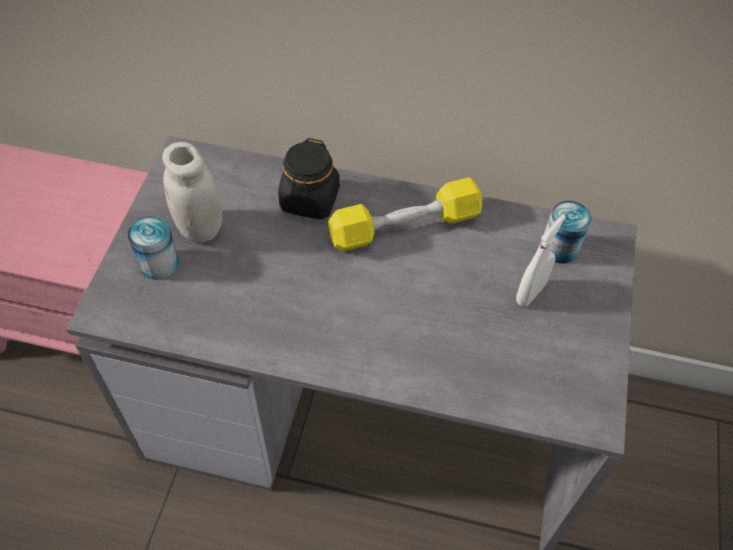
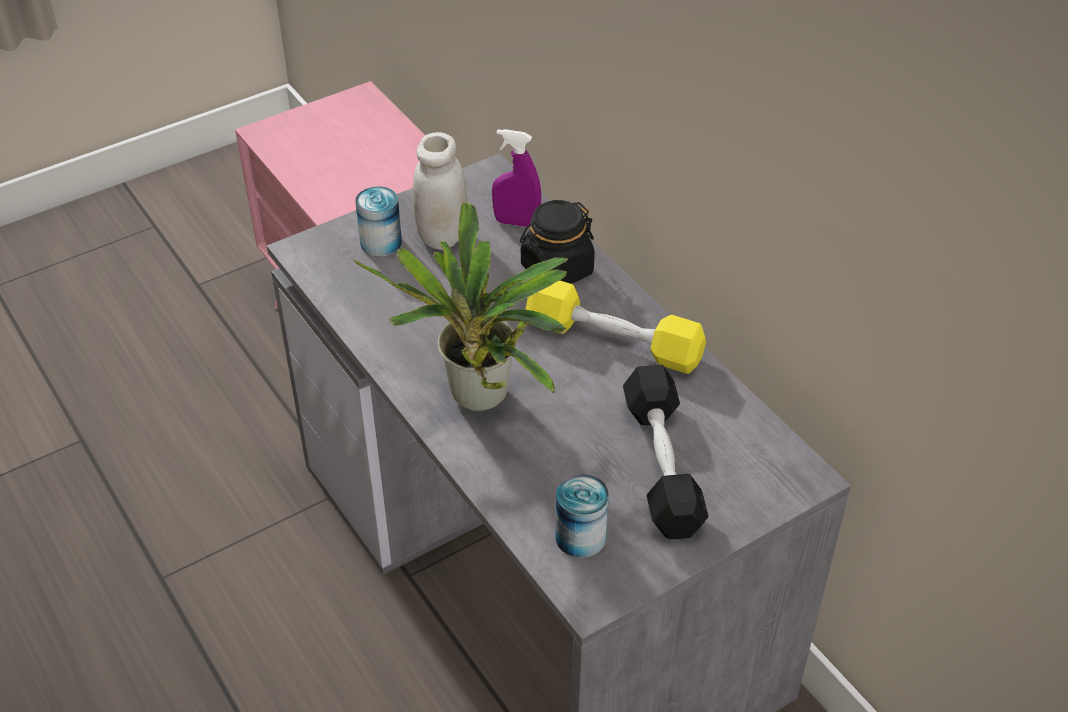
camera: 45 degrees right, 10 degrees down
(241, 182) = (516, 222): none -> purple spray bottle
(372, 336) = (480, 402): none -> potted plant
(530, 293) = (662, 465): white spray bottle -> black dumbbell
(559, 248) = (740, 450): can -> can (580, 537)

